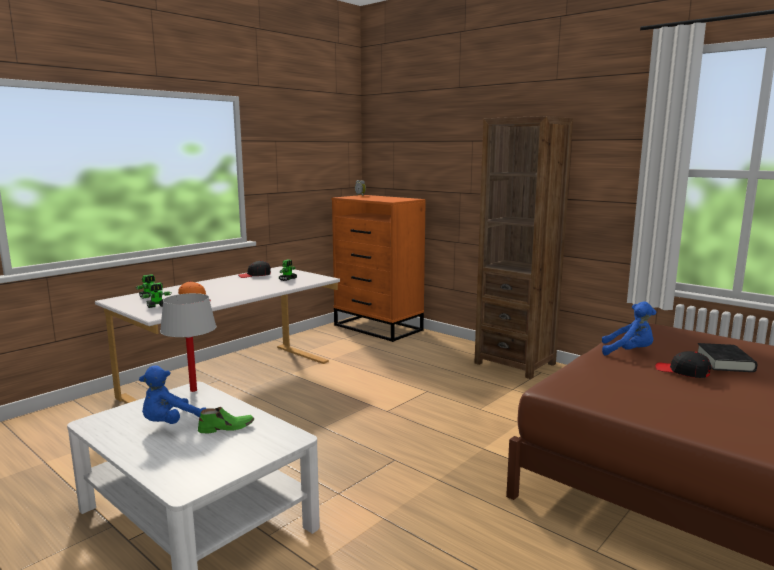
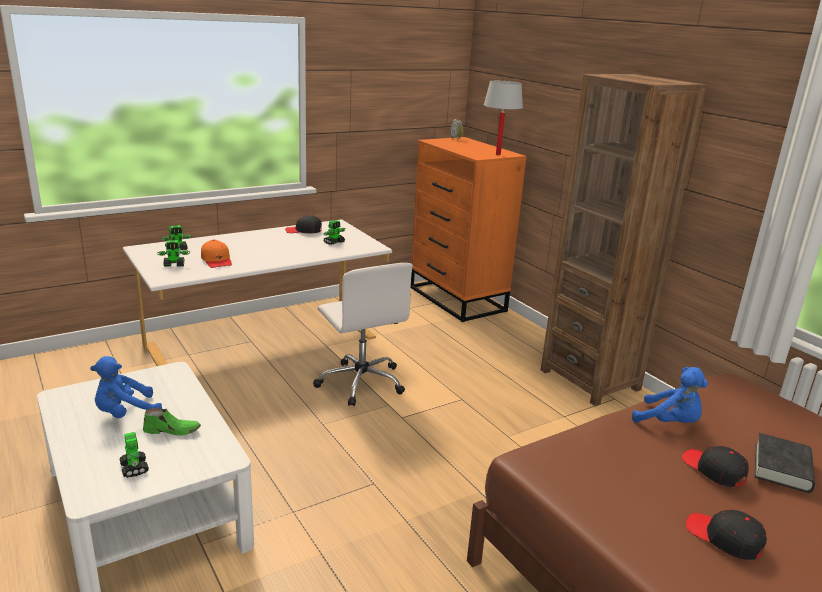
camera: 15 degrees right, 10 degrees up
(193, 390) = (171, 373): white table lamp -> white table lamp (498, 154)
(211, 459) = (134, 468): none -> toy robot
(336, 393) = (361, 382): none -> white office chair
(726, 405) = (724, 538): none -> black cap

